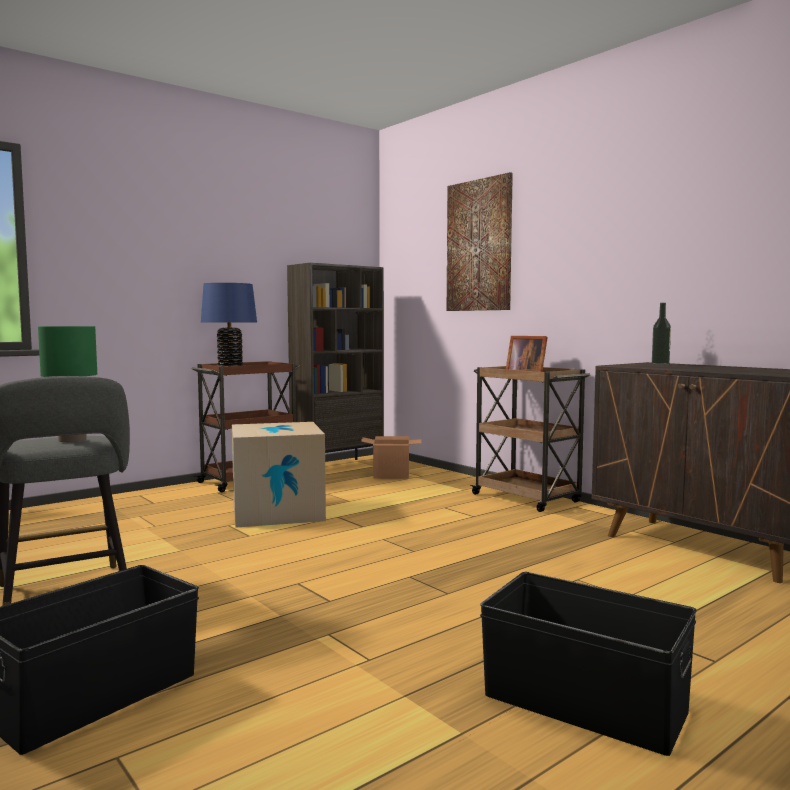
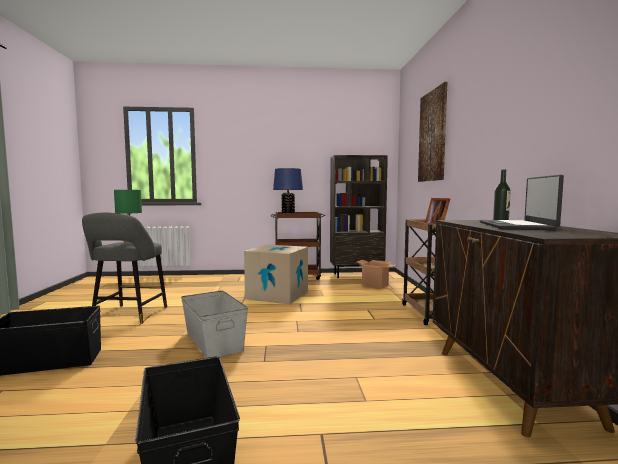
camera: 35 degrees right, 0 degrees up
(325, 590) = (214, 341): none -> grey storage box
(711, 368) = (516, 226): none -> laptop

